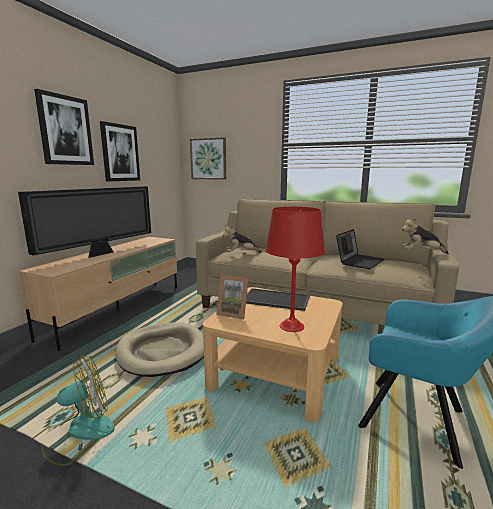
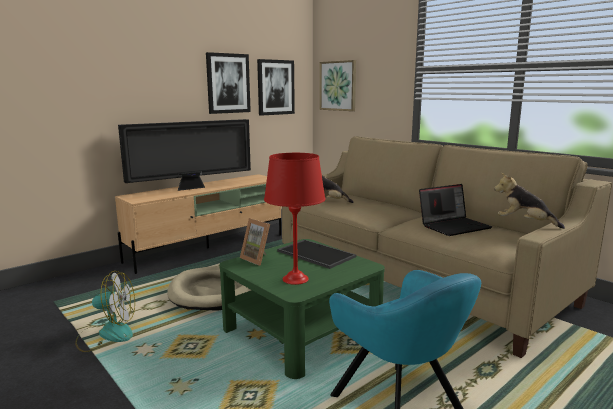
camera: 25 degrees right, 0 degrees up
(65, 130) = (168, 65): picture -> picture (275, 87)
(276, 371) = (302, 331): beige coffee table -> green coffee table

